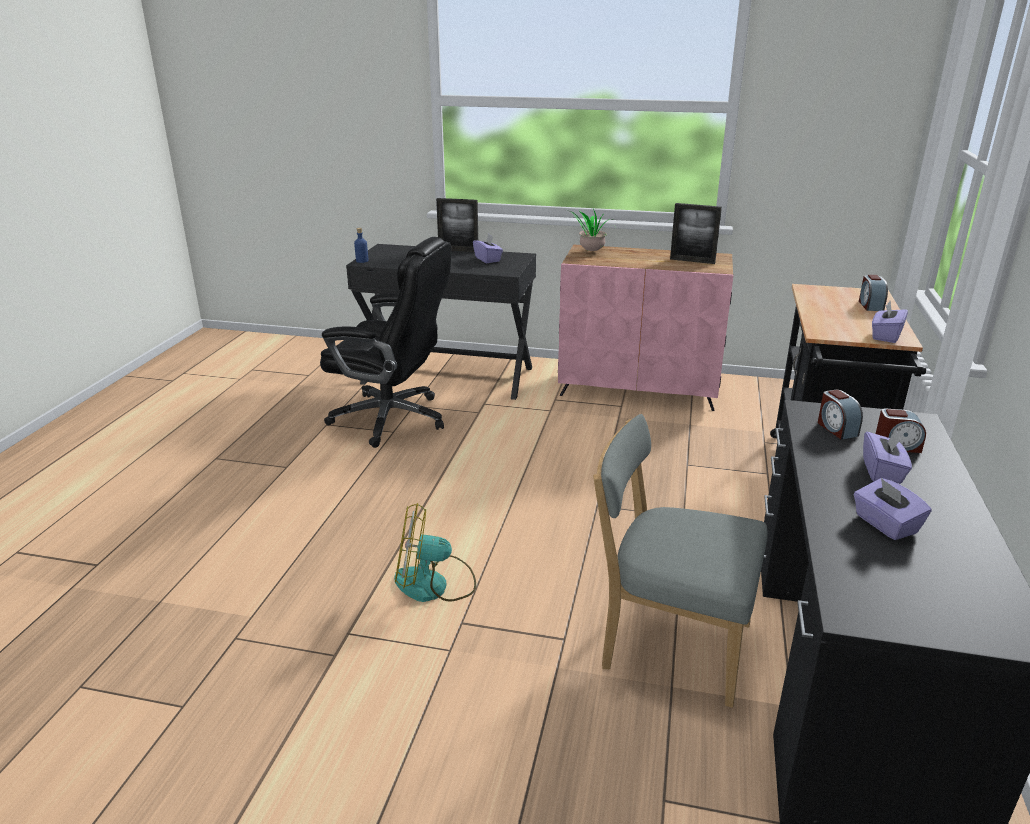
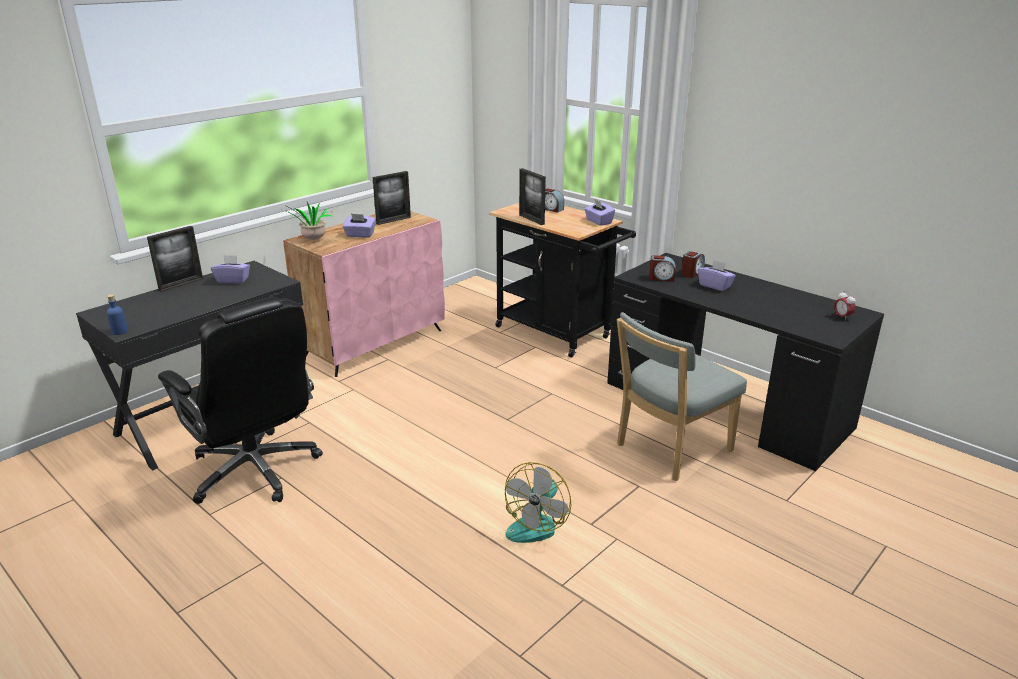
camera: 60 degrees left, 0 degrees up
(392, 418) = (255, 471): black office chair -> black office chair turned 90 degrees clockwise
(812, 304) = (531, 219): none -> picture frame
(885, 524) = (763, 304): purple tissue box -> purple tissue box (360, 235)
(963, 615) = (842, 317): none -> alarm clock

